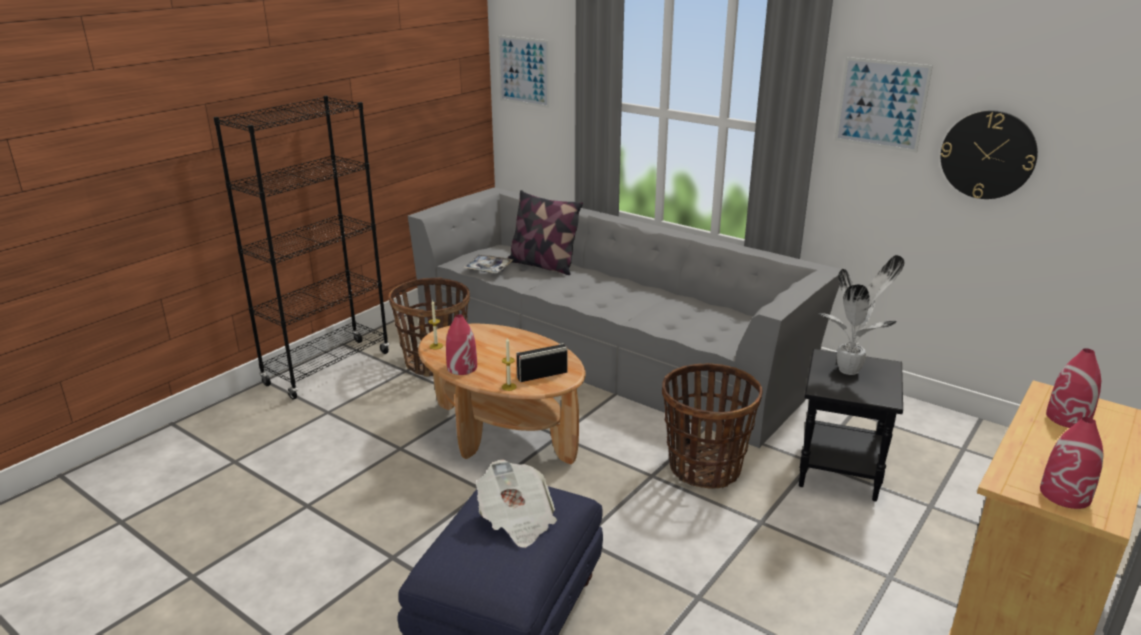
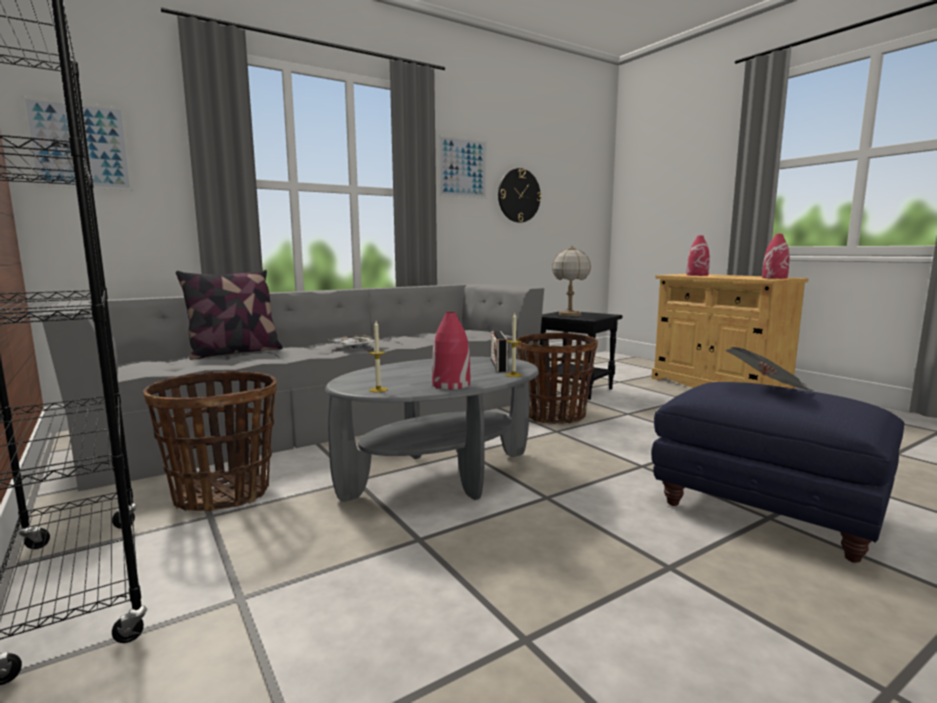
camera: 70 degrees left, 15 degrees down
(488, 268) = (197, 363): tray -> tray (356, 346)
(502, 433) = (440, 475): brown coffee table -> grey coffee table
(851, 370) = (570, 314): potted plant -> table lamp

